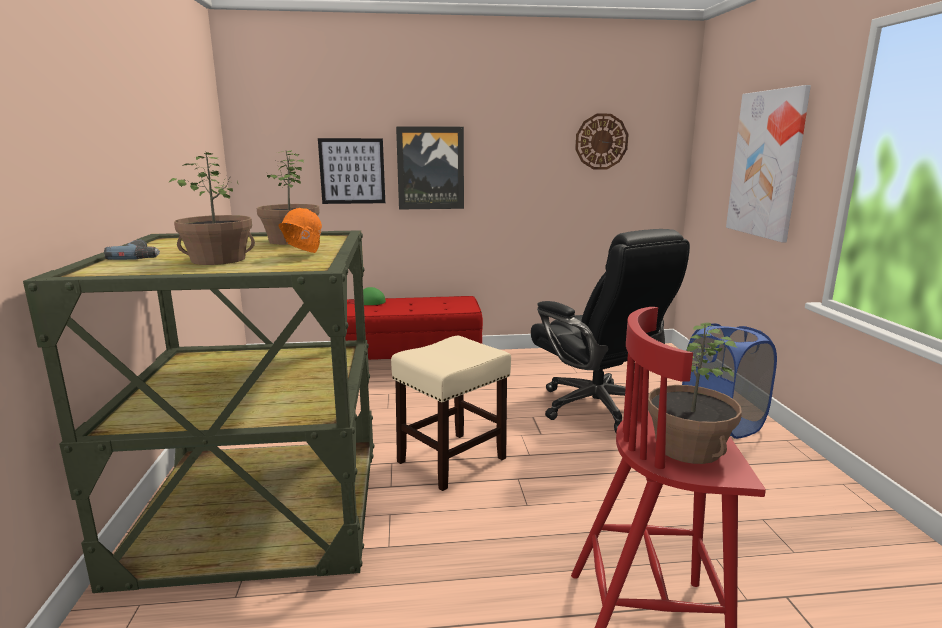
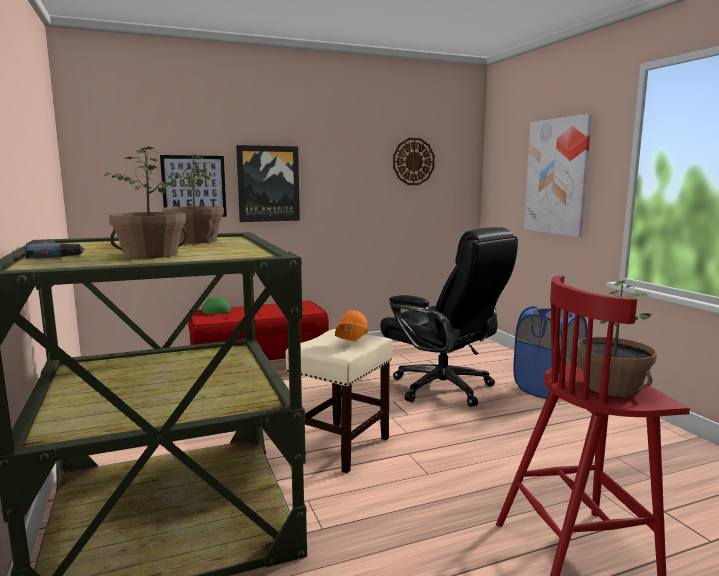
camera: 15 degrees left, 5 degrees down
(301, 255) = (229, 249): orange hard hat -> orange hard hat (350, 344)

